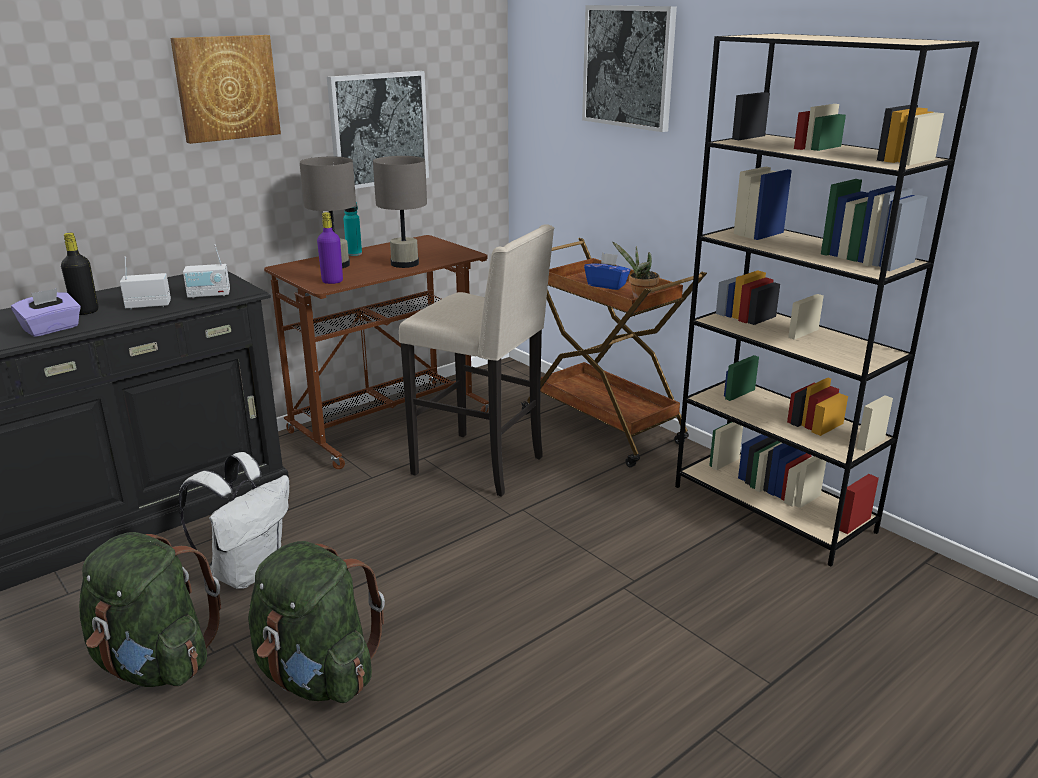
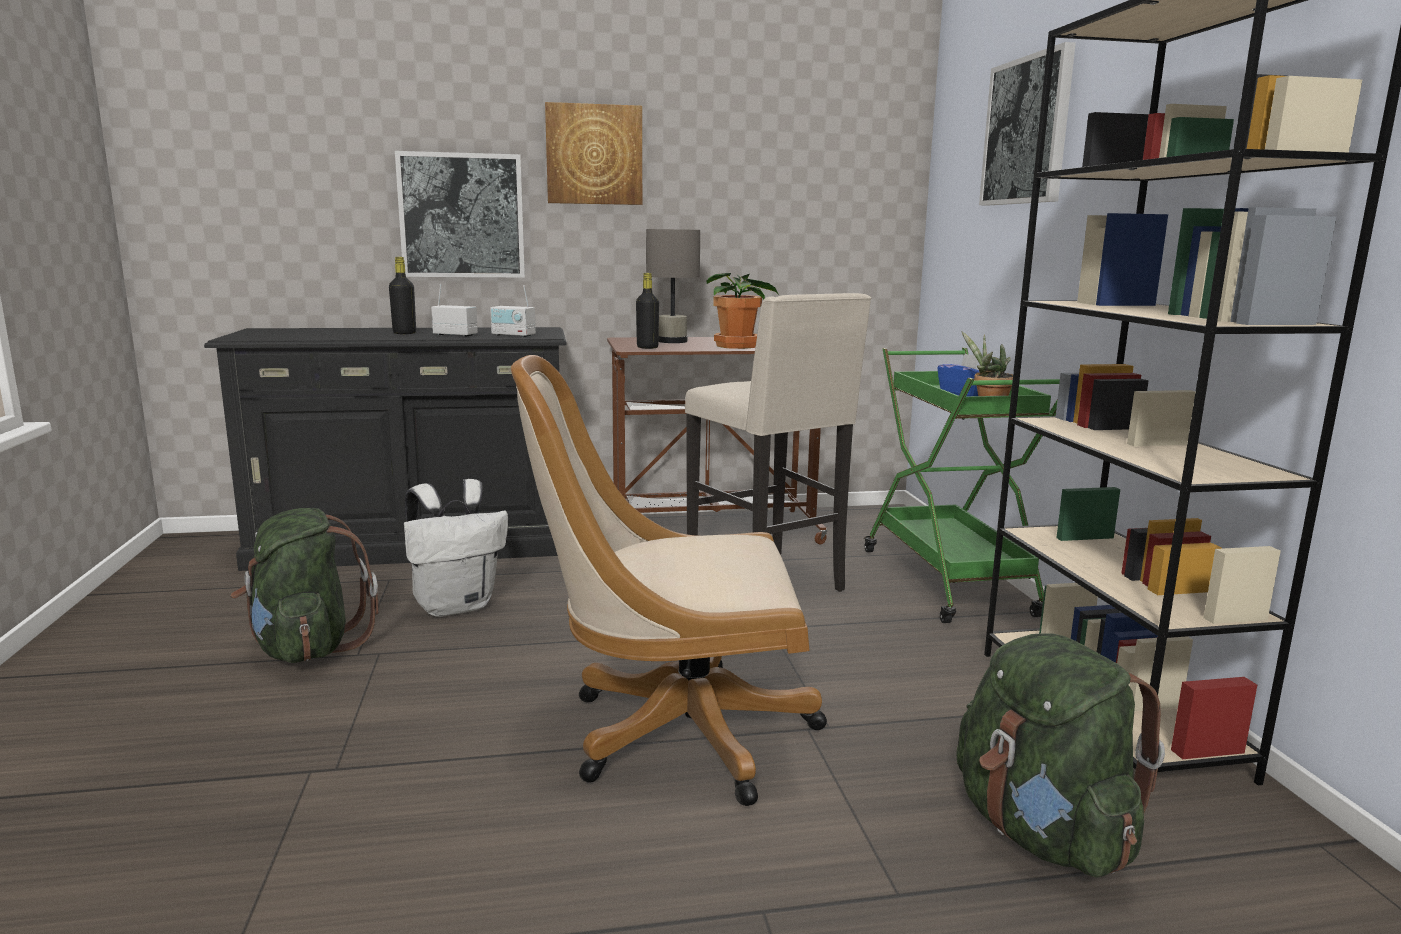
camera: 30 degrees right, 10 degrees down
(52, 329) = (360, 336): purple tissue box -> none
(317, 675) = (412, 700): green backpack -> green backpack (1042, 832)
(332, 281) = (647, 347): purple bottle -> black bottle
(354, 254) = (704, 338): turquoise bottle -> none
(378, 129) = (756, 214): picture -> picture (462, 216)
(404, 263) = (738, 346): grey table lamp -> potted plant
(541, 625) = (672, 732): none -> office chair
(602, 428) = (947, 582): brown cart -> green cart

